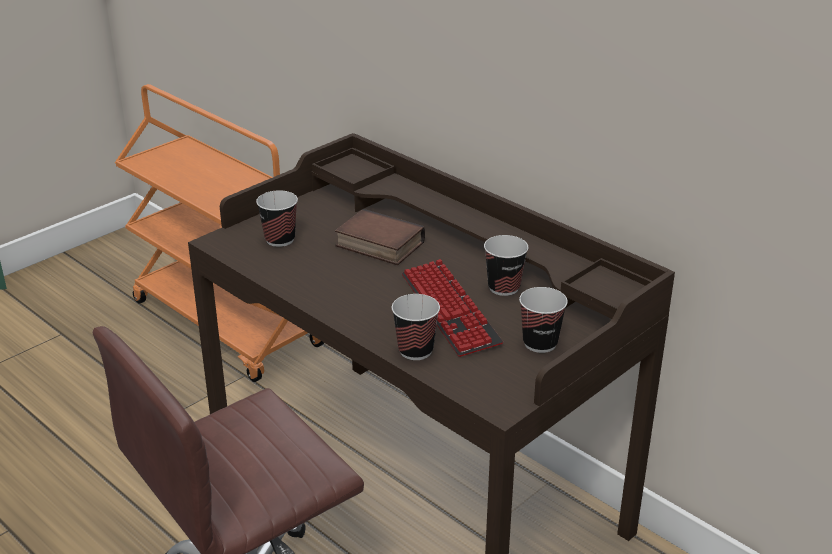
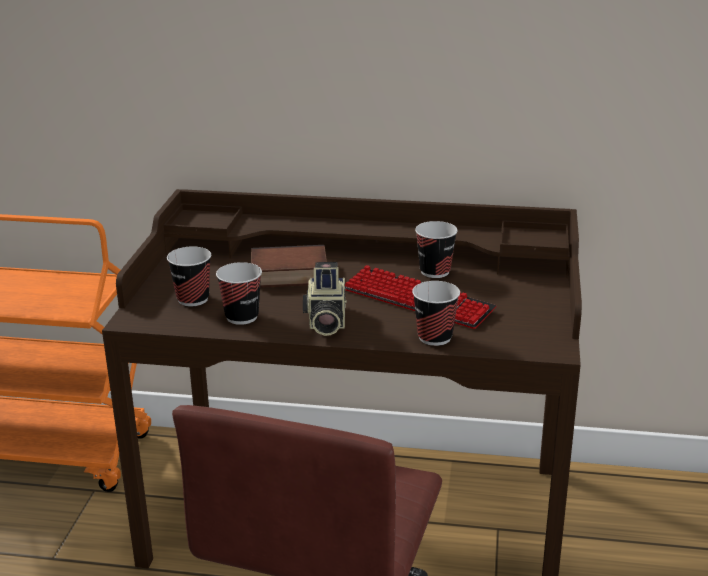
camera: 35 degrees left, 5 degrees down
(349, 299) = (325, 322): none -> camera
(540, 343) = (517, 298): cup -> cup (242, 317)

